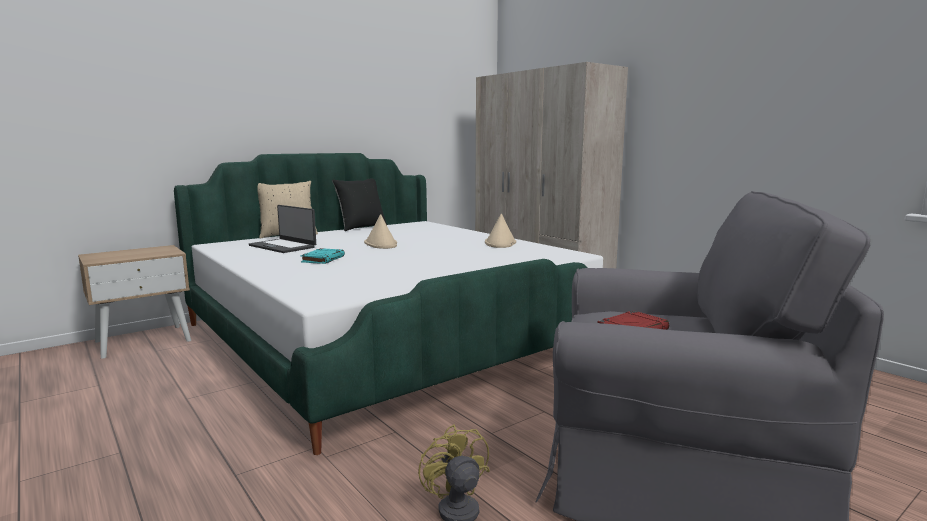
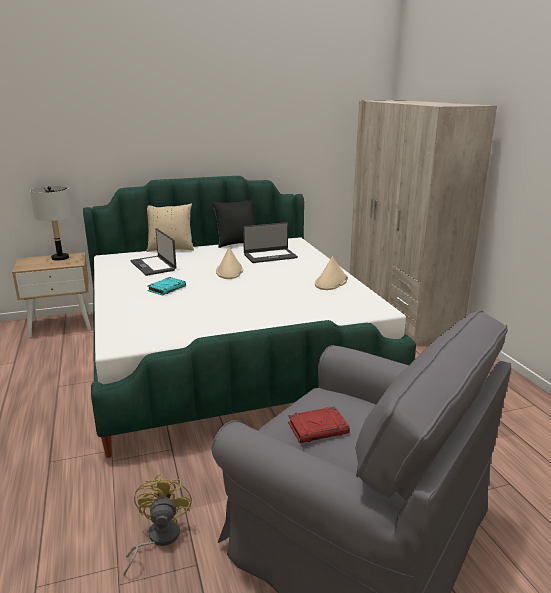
camera: 20 degrees right, 10 degrees up
(143, 250) = (60, 258): none -> grey table lamp
(411, 232) = (270, 256): none -> laptop

